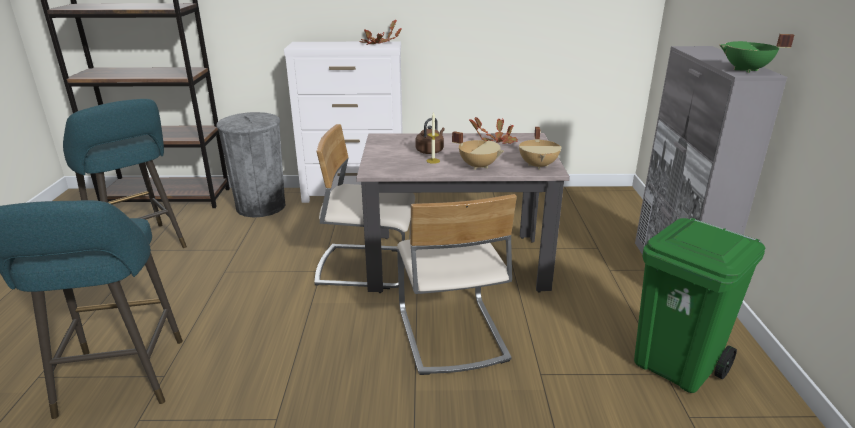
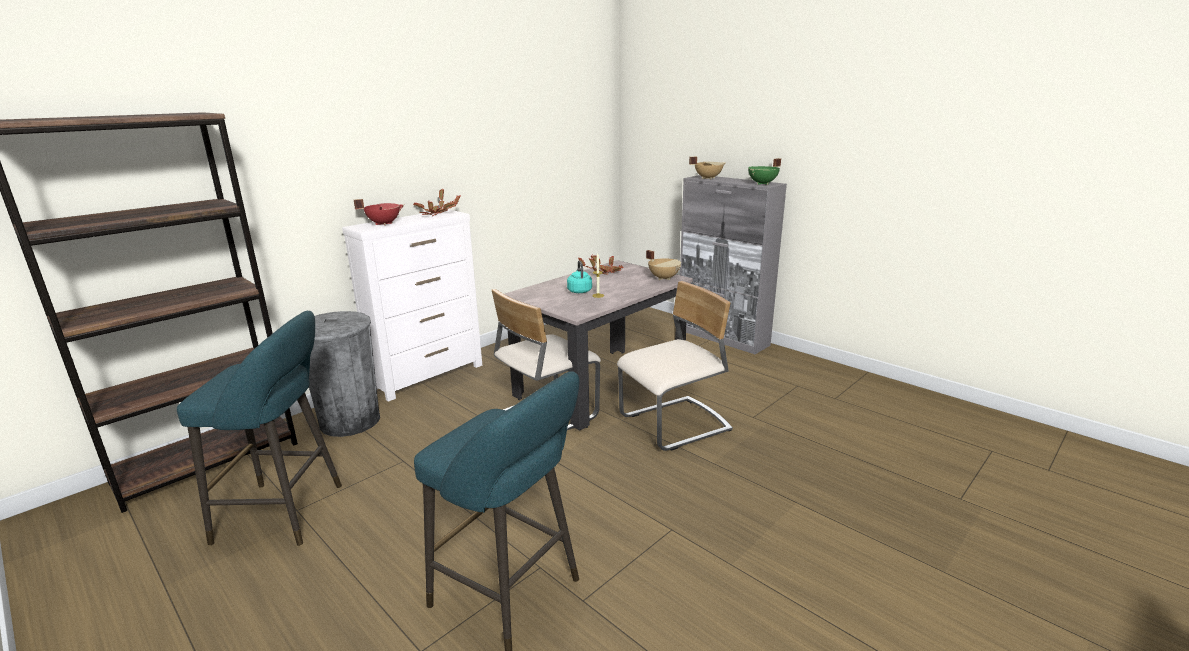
camera: 45 degrees left, 5 degrees down
(319, 44) = (383, 224): none -> red cooking pot
(430, 151) = (579, 291): brown kettle -> turquoise kettle
(450, 334) = (675, 425): beige chair -> beige chair turned 60 degrees counterclockwise
(478, 166) = (633, 289): beige cooking pot -> beige cooking pot (707, 178)
(676, 366) = (796, 380): green trash can -> none

